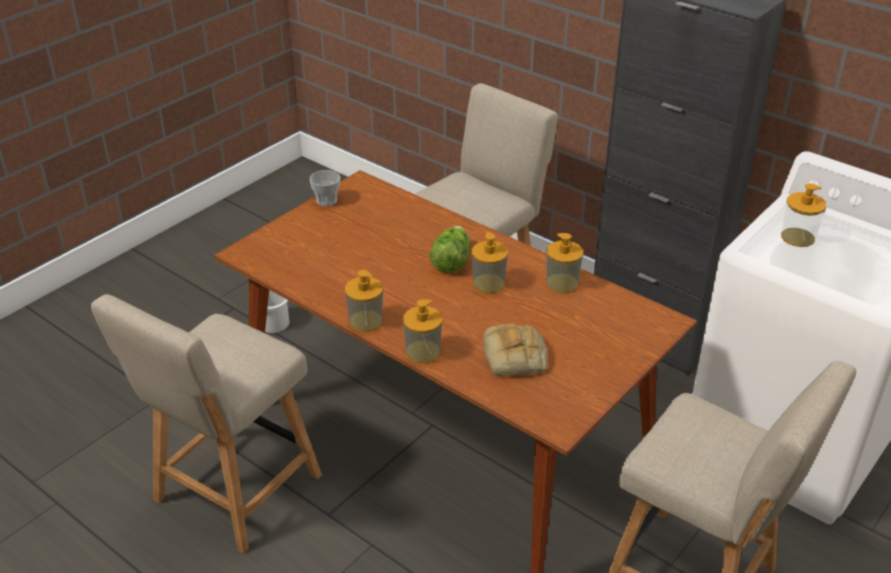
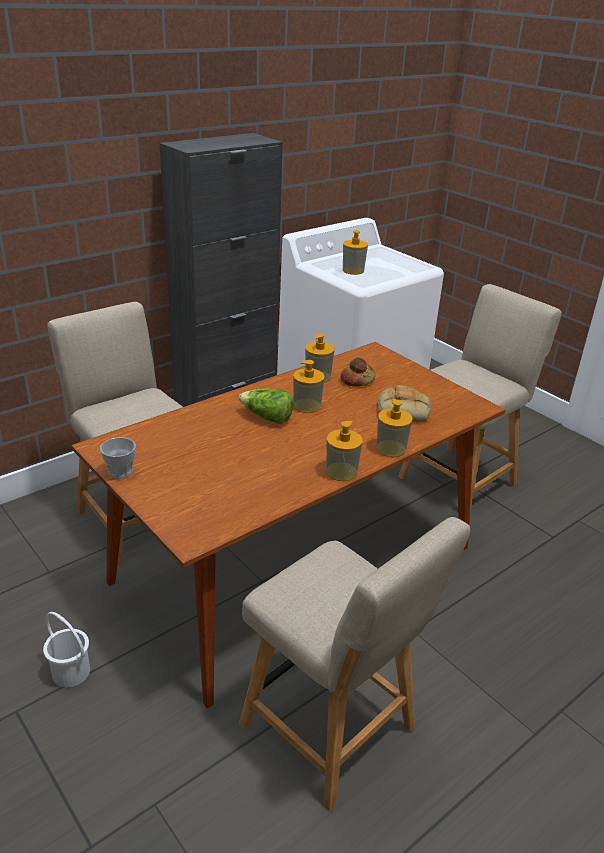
camera: 80 degrees left, 5 degrees down
(571, 314) = (357, 380): none -> bread

